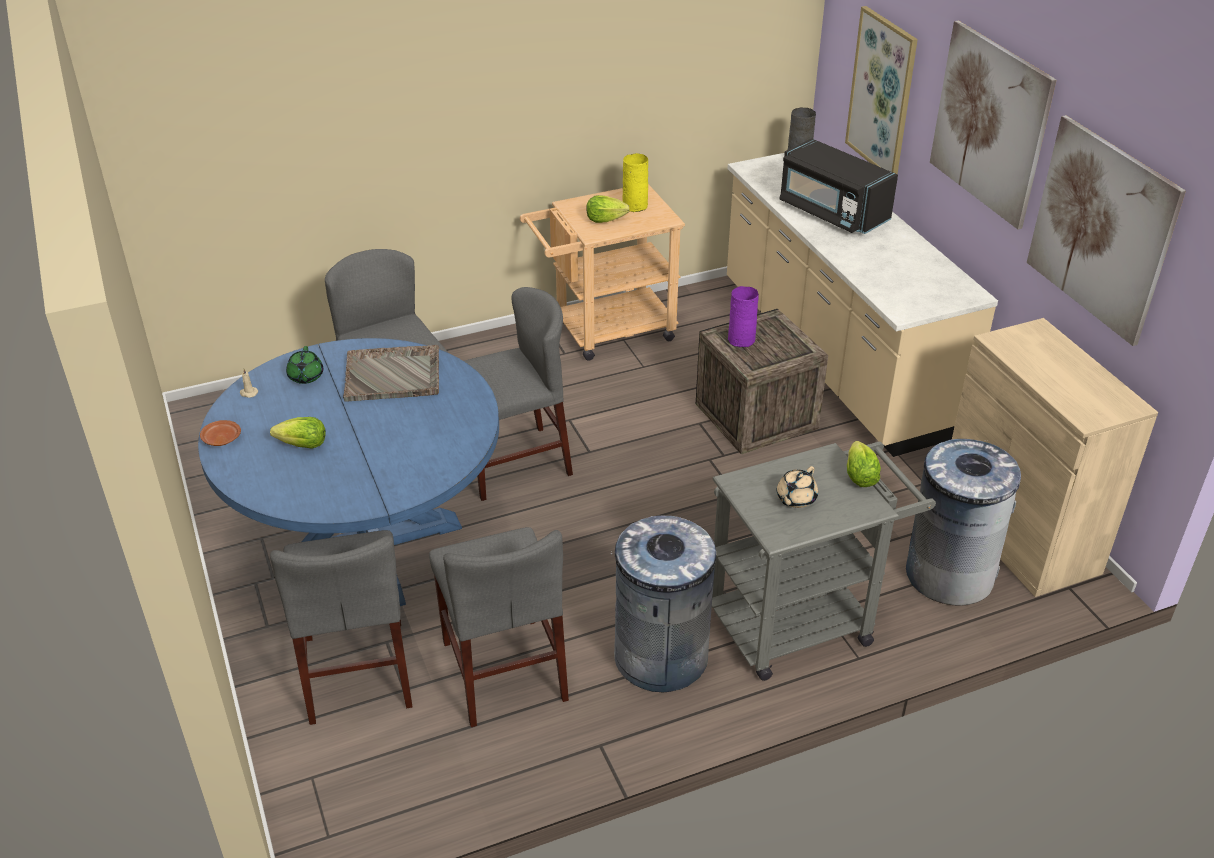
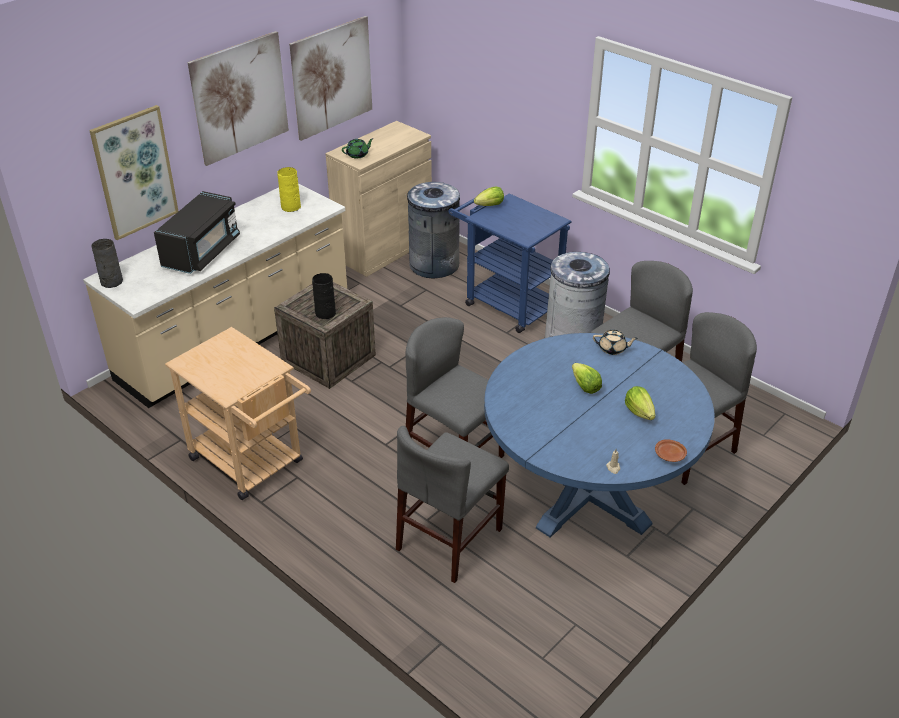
camera: 115 degrees left, 0 degrees up
(305, 377) = (570, 447): green teapot -> green teapot (358, 155)
(393, 375) = (532, 403): grey tray -> none
(605, 220) = (247, 366): lettuce -> lettuce (585, 387)
(635, 205) = (213, 357): yellow vase -> yellow vase (290, 207)
(742, 340) = (325, 313): purple vase -> black vase
(795, 499) = (524, 220): beige teapot -> beige teapot (613, 349)
(803, 620) = (506, 302): grey cart -> blue cart

